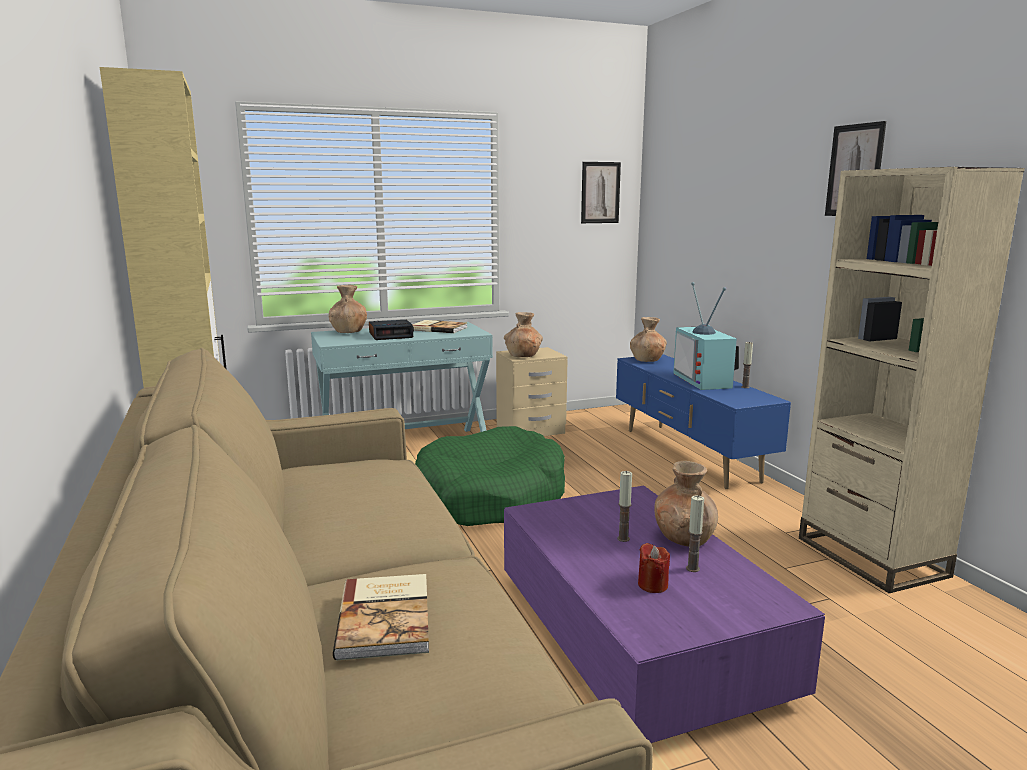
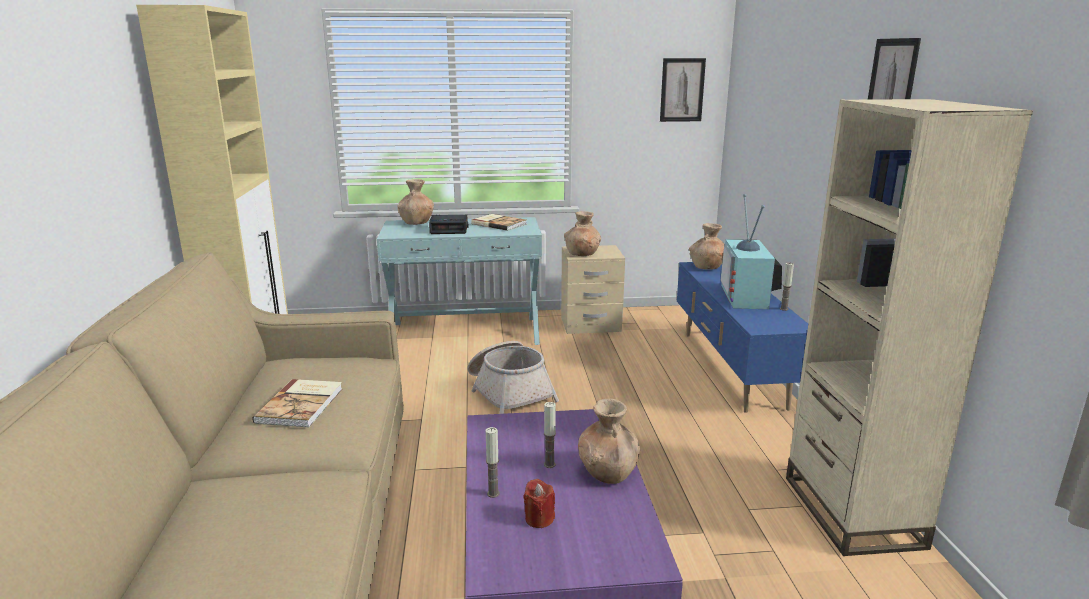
camera: 15 degrees right, 5 degrees up
(387, 618) = (233, 524): book -> book (302, 405)
(489, 497) = (509, 392): green dog bed -> basket
(692, 568) = (590, 507): candle -> candle (493, 493)

